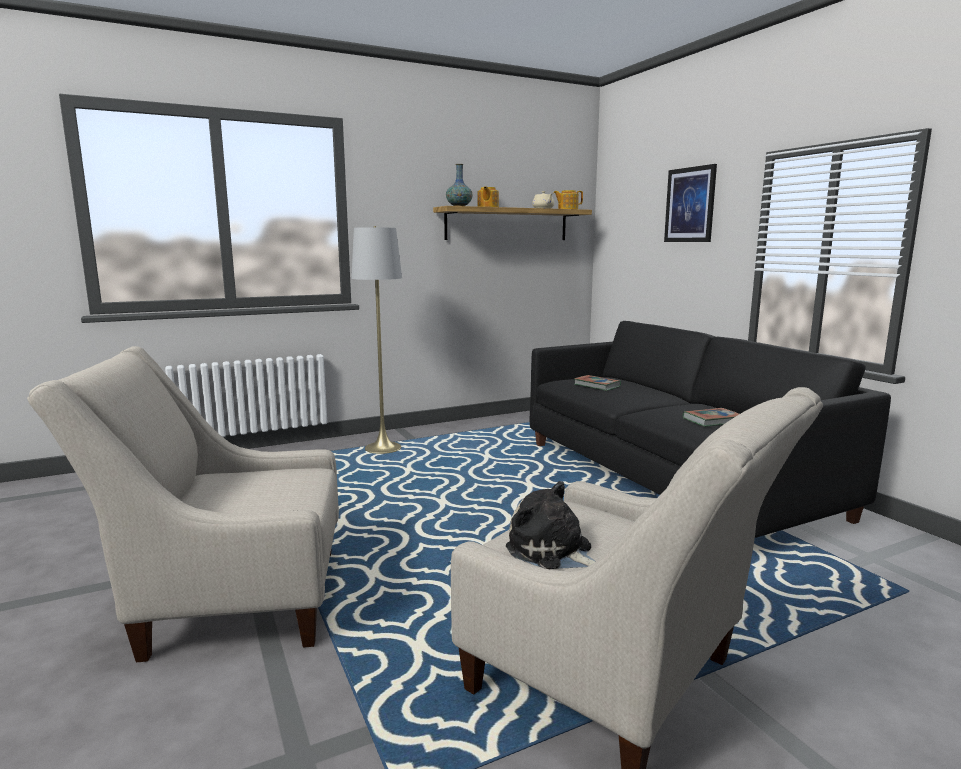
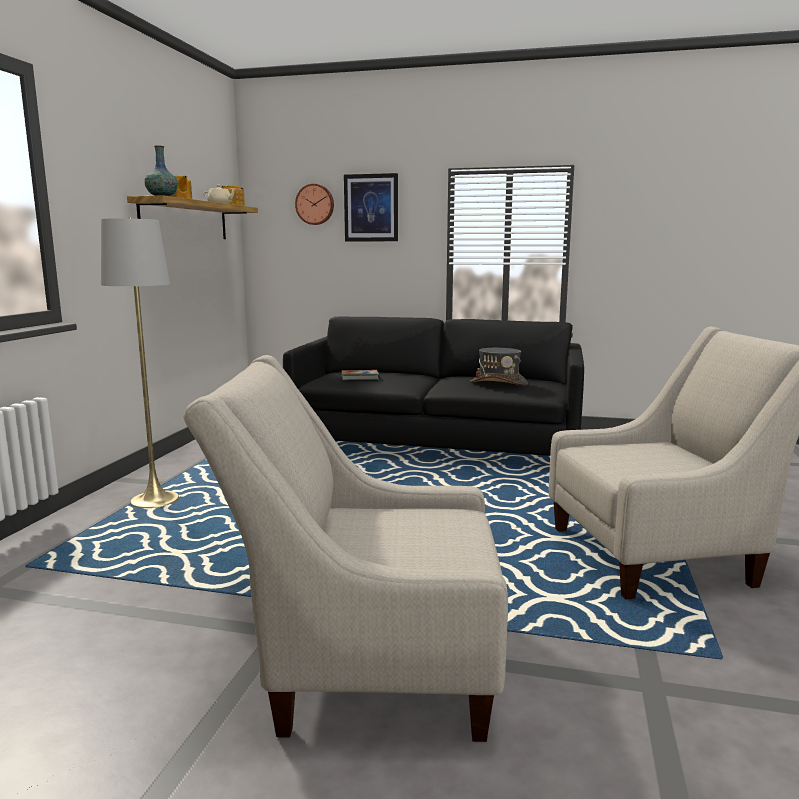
camera: 50 degrees left, 0 degrees up
(229, 601) = (364, 664): beige armchair -> beige armchair turned 60 degrees clockwise
(552, 551) = (647, 469): plush toy -> none
(645, 203) = (315, 204): none -> wall clock
(712, 421) = (499, 383): book -> grey hat

